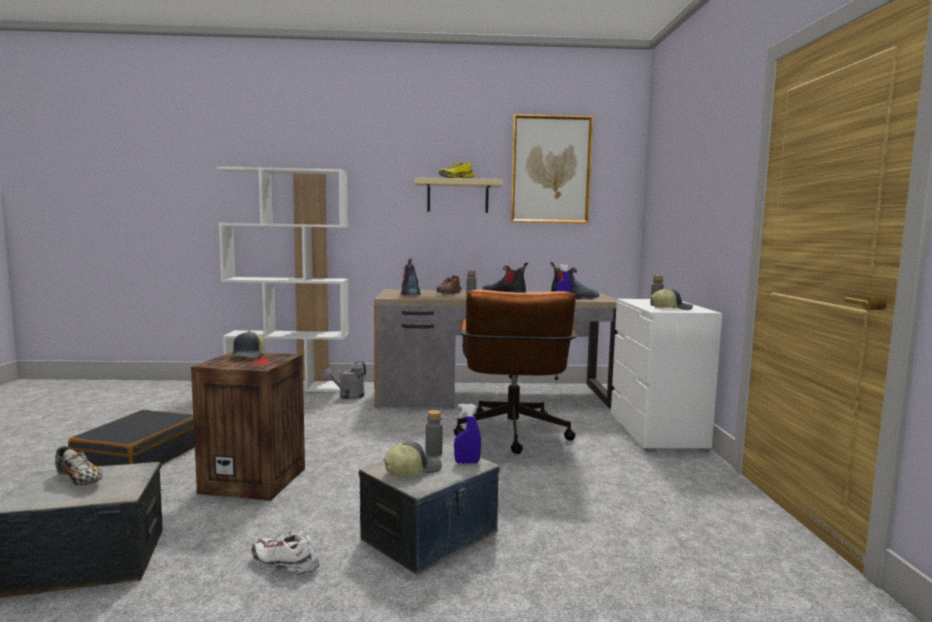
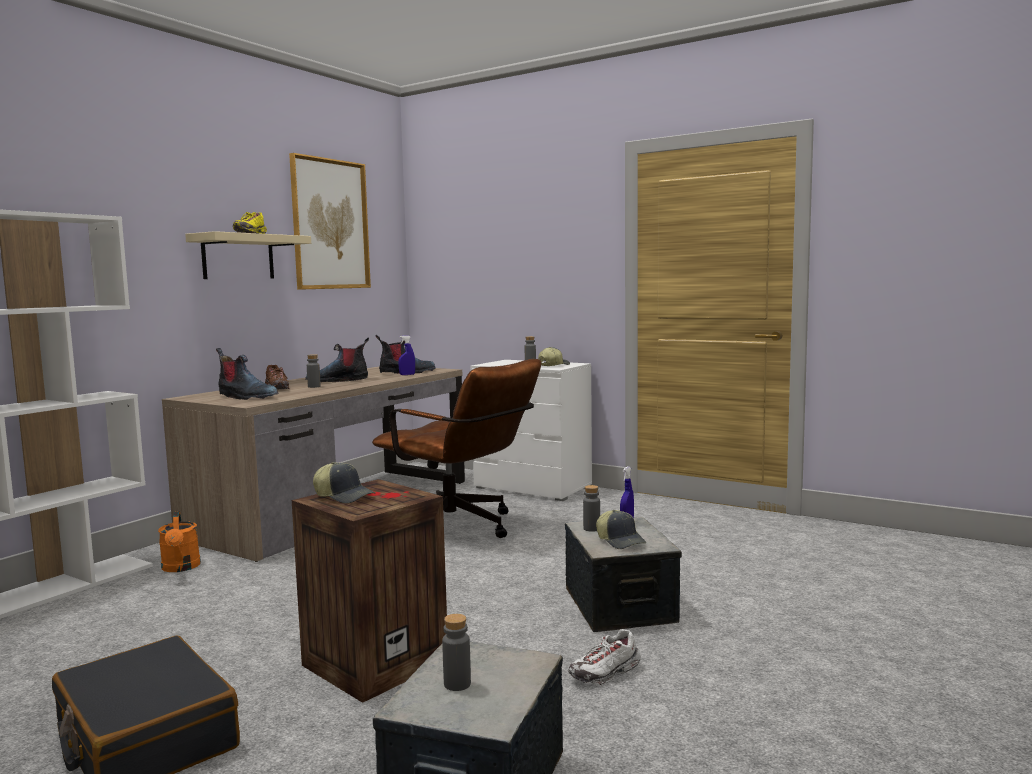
camera: 55 degrees left, 0 degrees up
(79, 480) = (457, 684): shoe -> grey bottle
(348, 397) = (181, 568): grey watering can -> orange watering can
(412, 470) = (621, 541): cap -> cap turned 150 degrees clockwise

